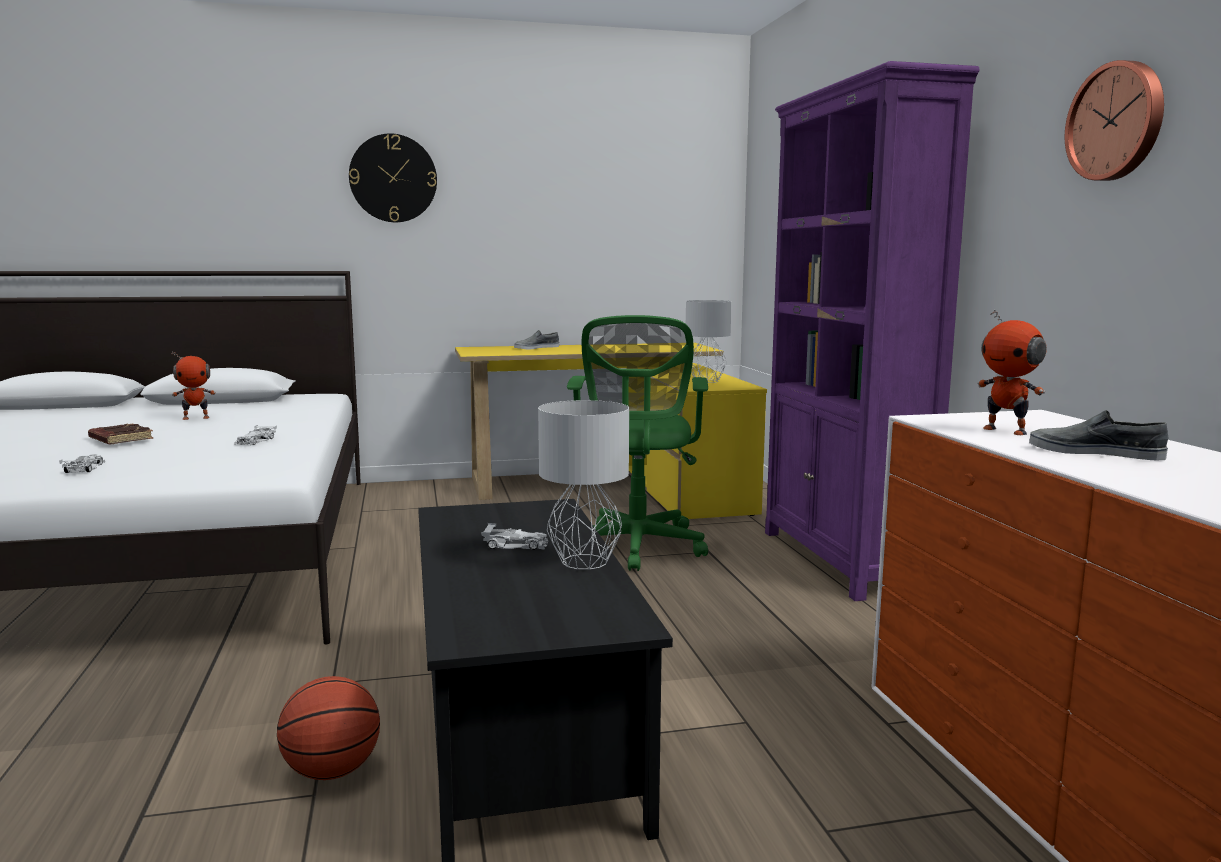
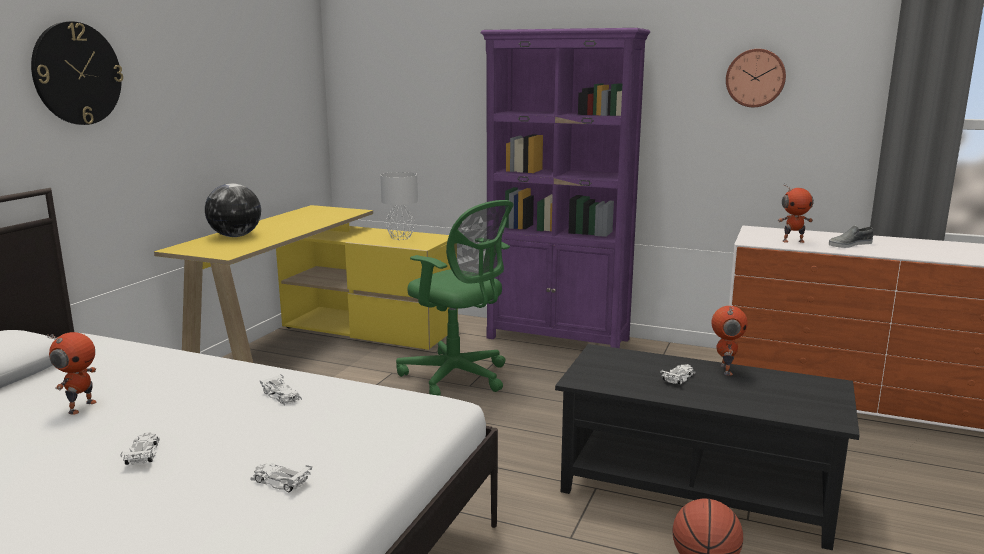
camera: 55 degrees left, 5 degrees up
(119, 439) = (143, 454): brown book -> white toy car
(536, 348) = (236, 236): grey shoe -> globe
(584, 561) = (724, 370): grey table lamp -> toy robot

